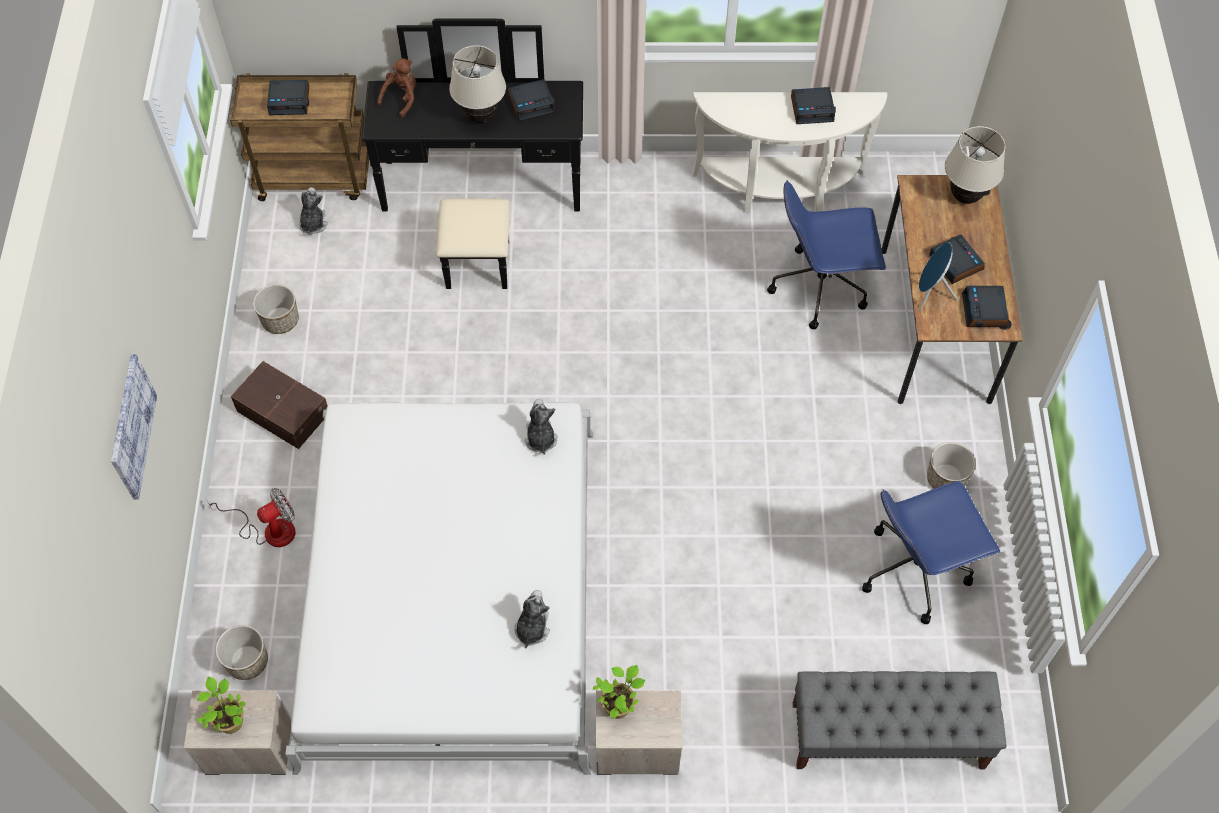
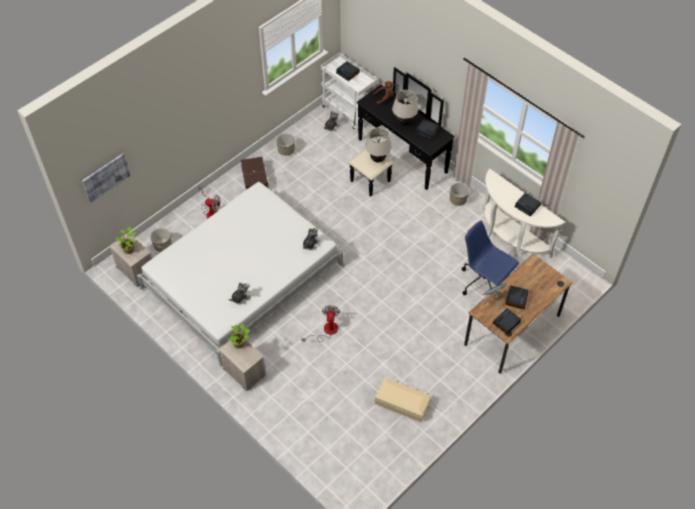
camera: 45 degrees right, 5 degrees down
(131, 426) = (169, 128): picture -> picture (106, 177)
(315, 177) = (349, 112): brown cart -> white cart
(685, 562) = (326, 331): none -> fan
(887, 735) = (327, 442): grey bench -> none
(916, 569) = (401, 402): blue office chair -> beige storage box
(945, 478) = (450, 383): planter -> planter (458, 200)
(965, 196) = (550, 280): beige table lamp -> beige table lamp (378, 159)

